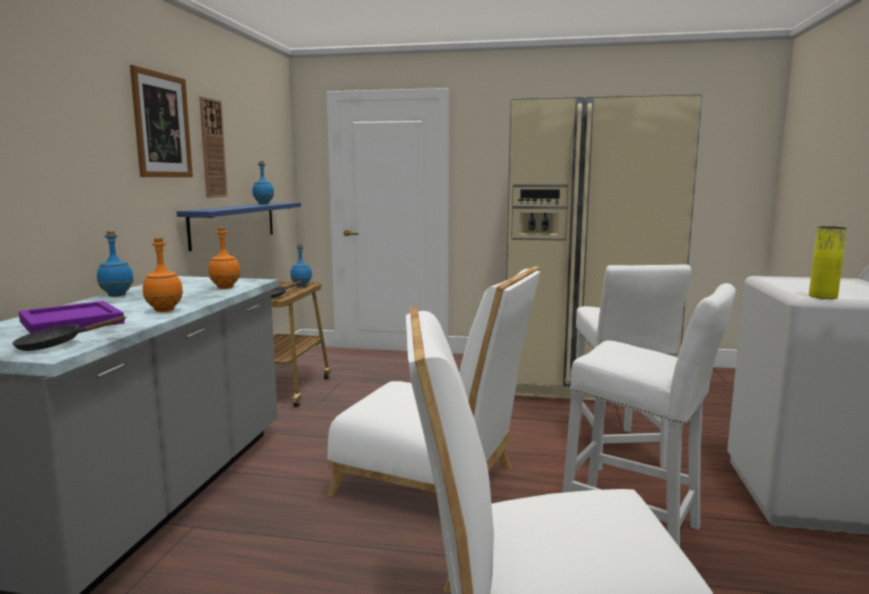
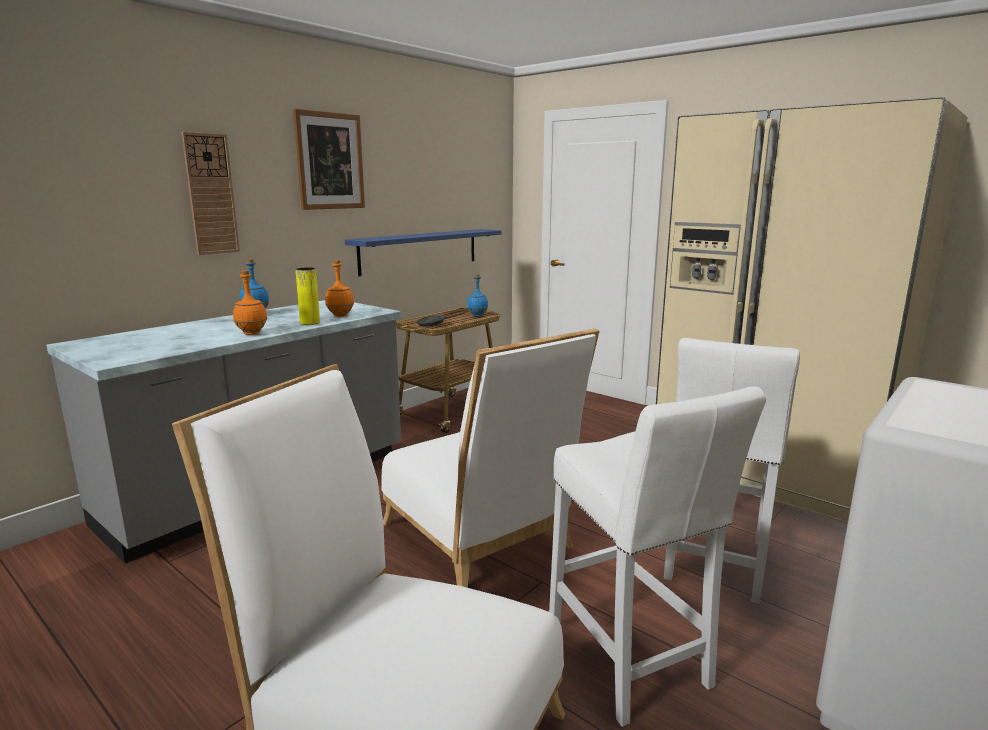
camera: 30 degrees right, 5 degrees up
(57, 345) = (129, 355): black frying pan -> none
(70, 322) = (177, 335): purple tray -> none
(212, 148) = (394, 179): wall clock -> wall clock (211, 194)
(263, 204) = (455, 232): blue bottle -> none
(823, 297) = (928, 429): yellow vase -> yellow vase (310, 323)

